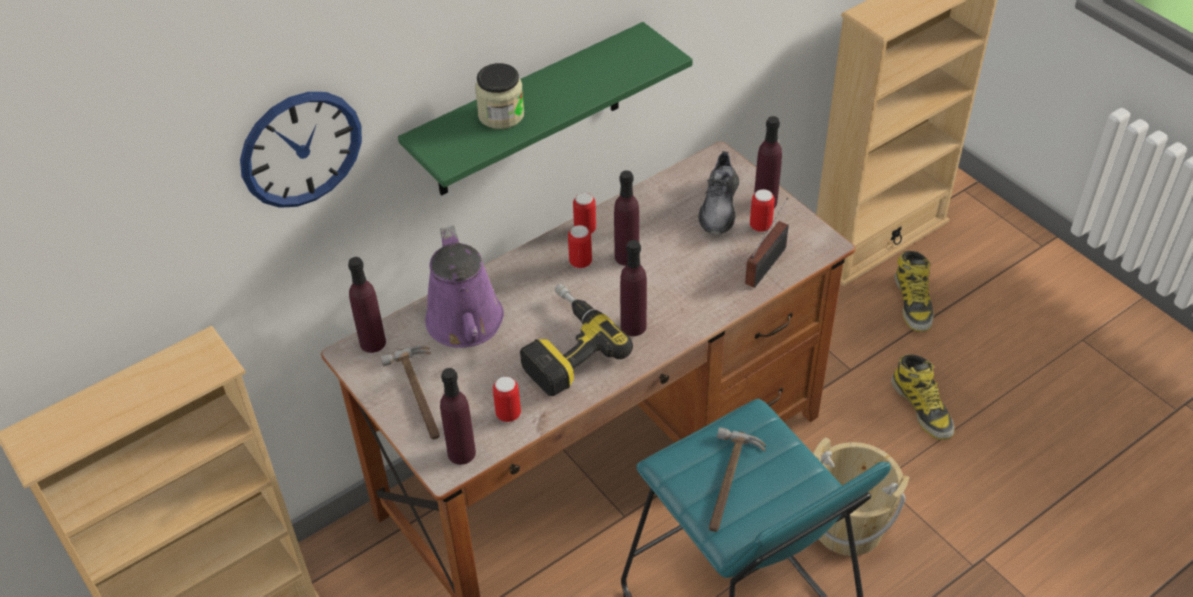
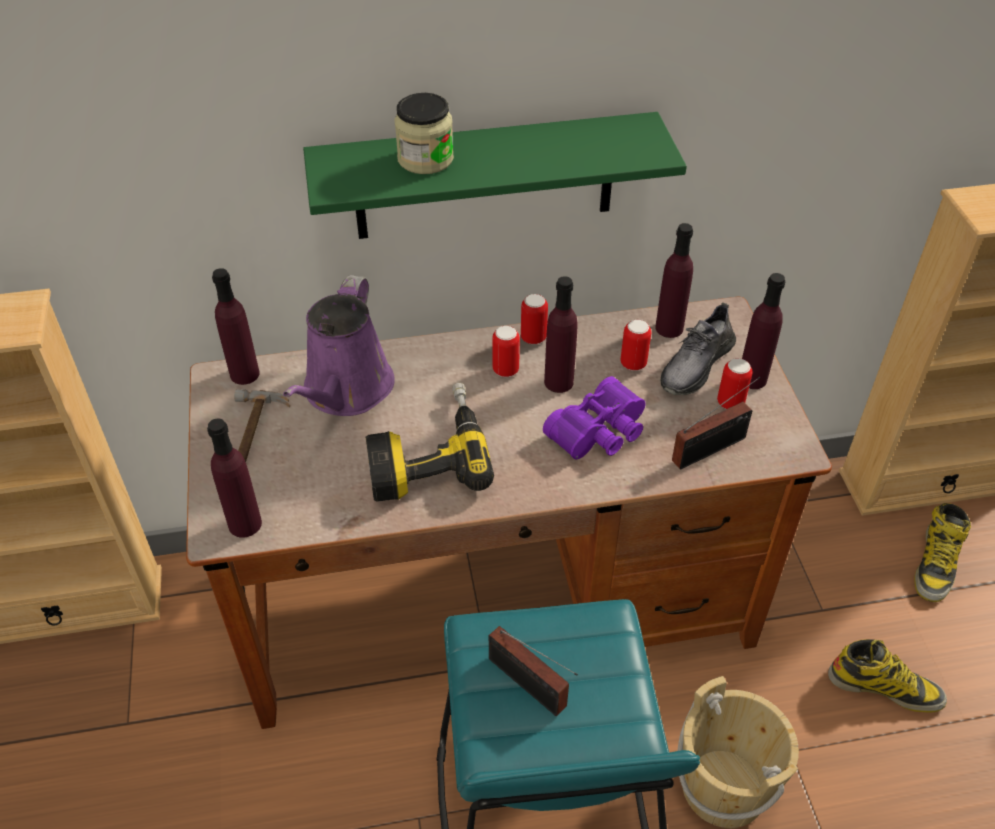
camera: 25 degrees right, 0 degrees up
(301, 149) = (172, 120): wall clock -> none
(508, 414) = (320, 502): can -> can (633, 364)
(633, 326) = (516, 459): purple bottle -> purple bottle (669, 328)
(682, 283) = (601, 433): none -> purple binoculars
(729, 483) = (530, 687): hammer -> radio
(922, 407) = (885, 687): boot -> boot turned 75 degrees counterclockwise

